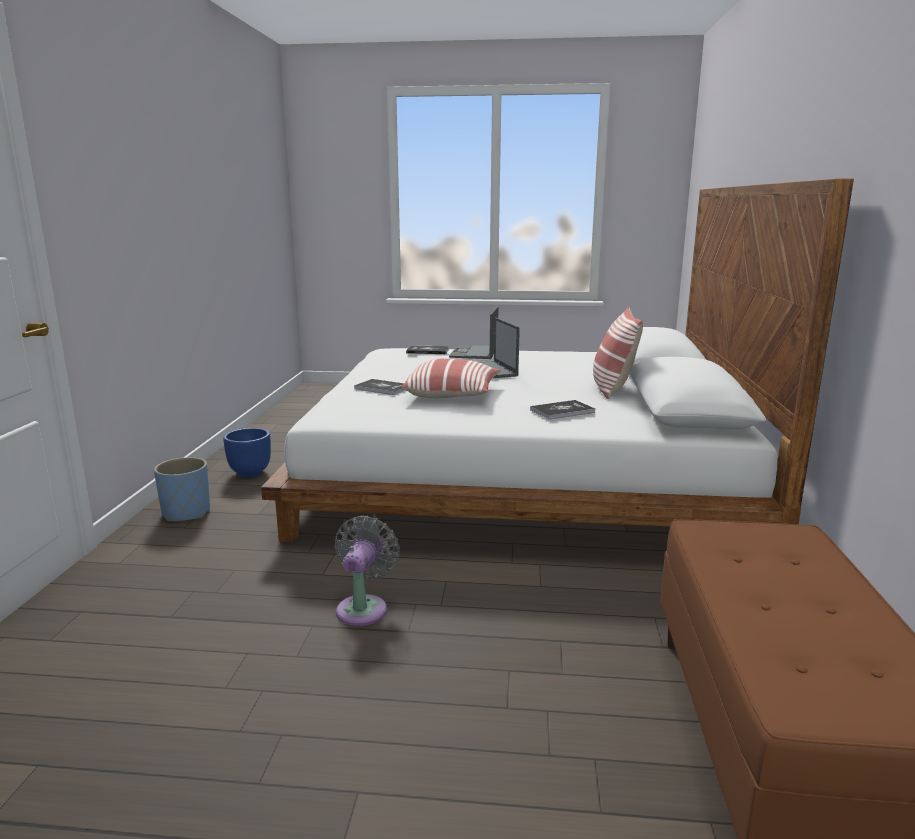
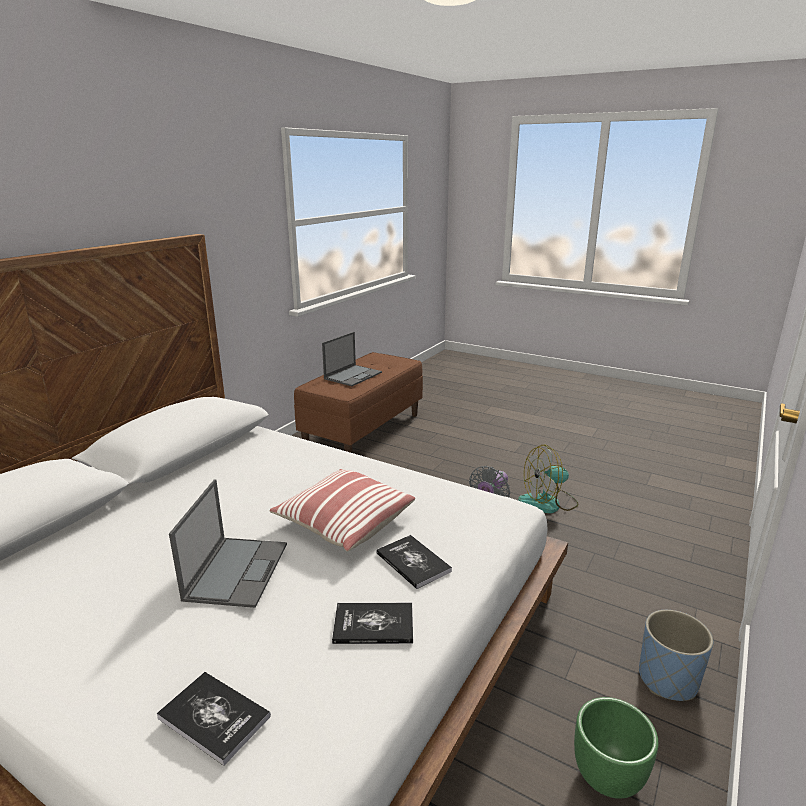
camera: 155 degrees left, 5 degrees up
(250, 473) = (607, 779): blue planter -> green planter
(274, 654) = (548, 503): none -> fan
(474, 352) = (143, 669): laptop -> laptop (353, 375)
(562, 411) = (285, 464): book -> book (373, 625)
(612, 389) = (170, 493): pillow -> none

